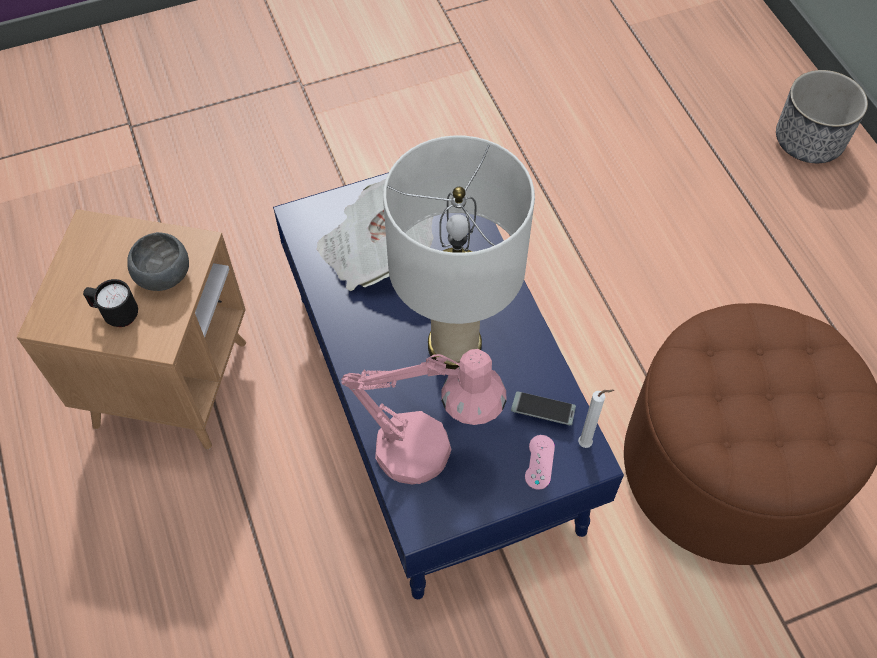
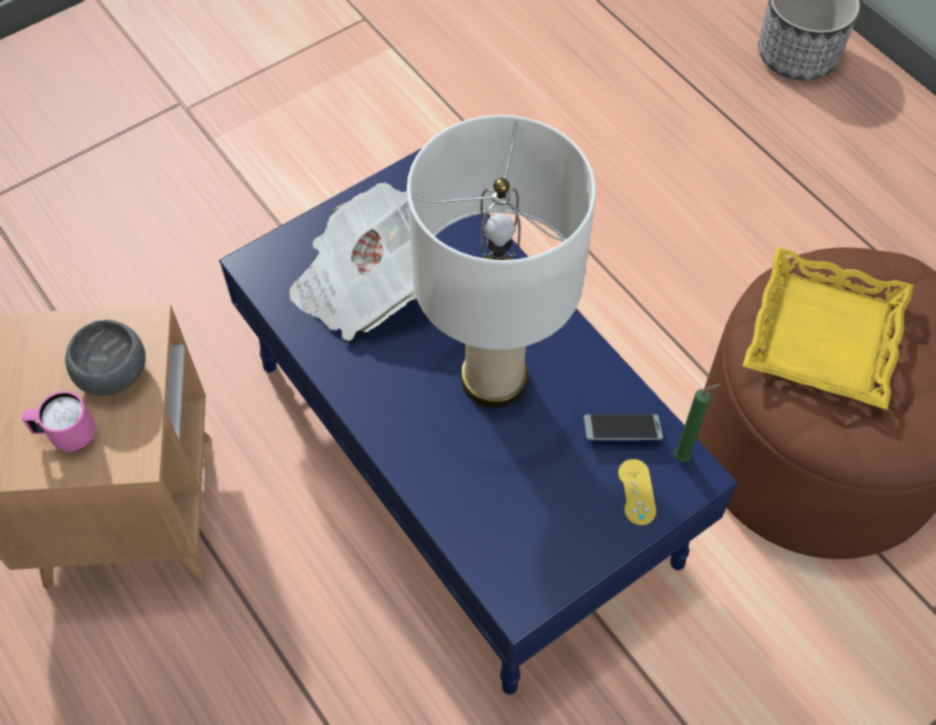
camera: 15 degrees left, 0 degrees up
(116, 314) = (67, 436): black mug -> pink mug
(429, 452) = (504, 512): pink table lamp -> none
(539, 462) = (636, 492): pink game controller -> yellow game controller
(587, 444) = (684, 457): white candle -> green candle
(735, 374) = (825, 336): none -> yellow tray

